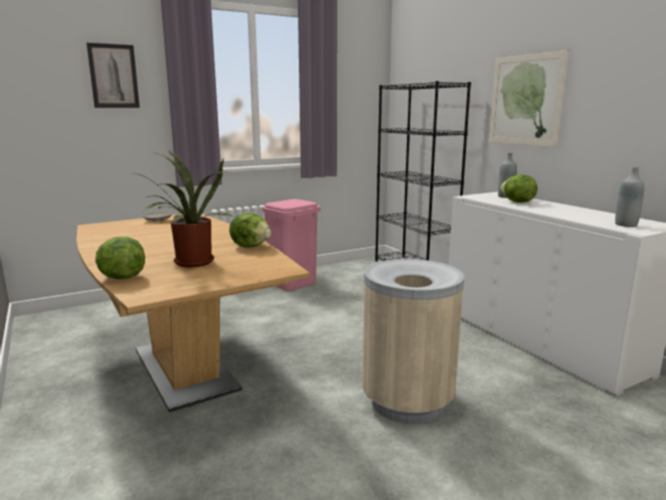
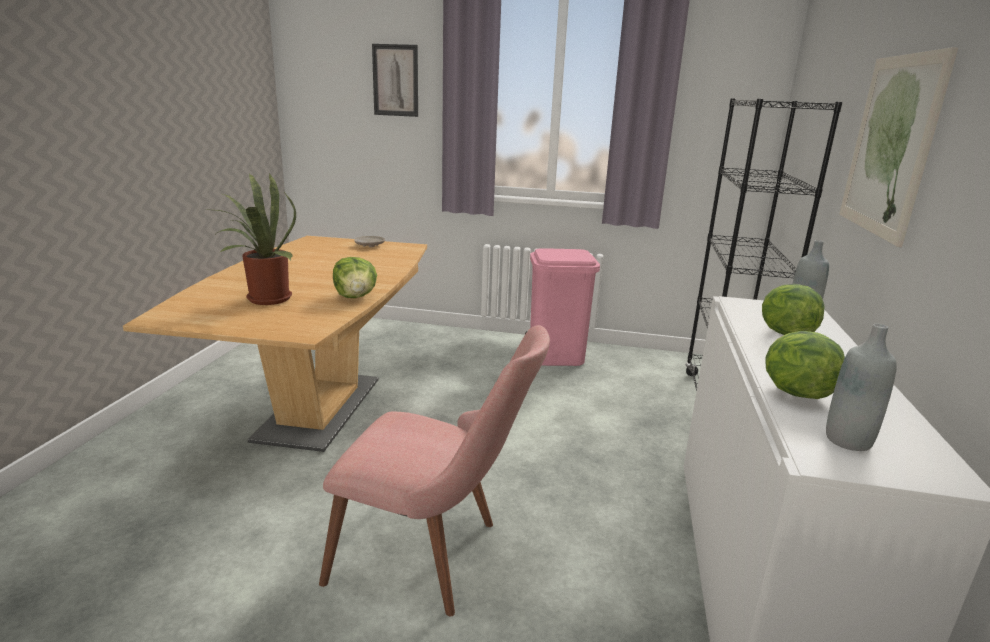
camera: 40 degrees right, 5 degrees up
(121, 277) = (191, 296): lettuce -> lettuce (794, 392)
(408, 402) = (435, 555): beige trash can -> pink chair

